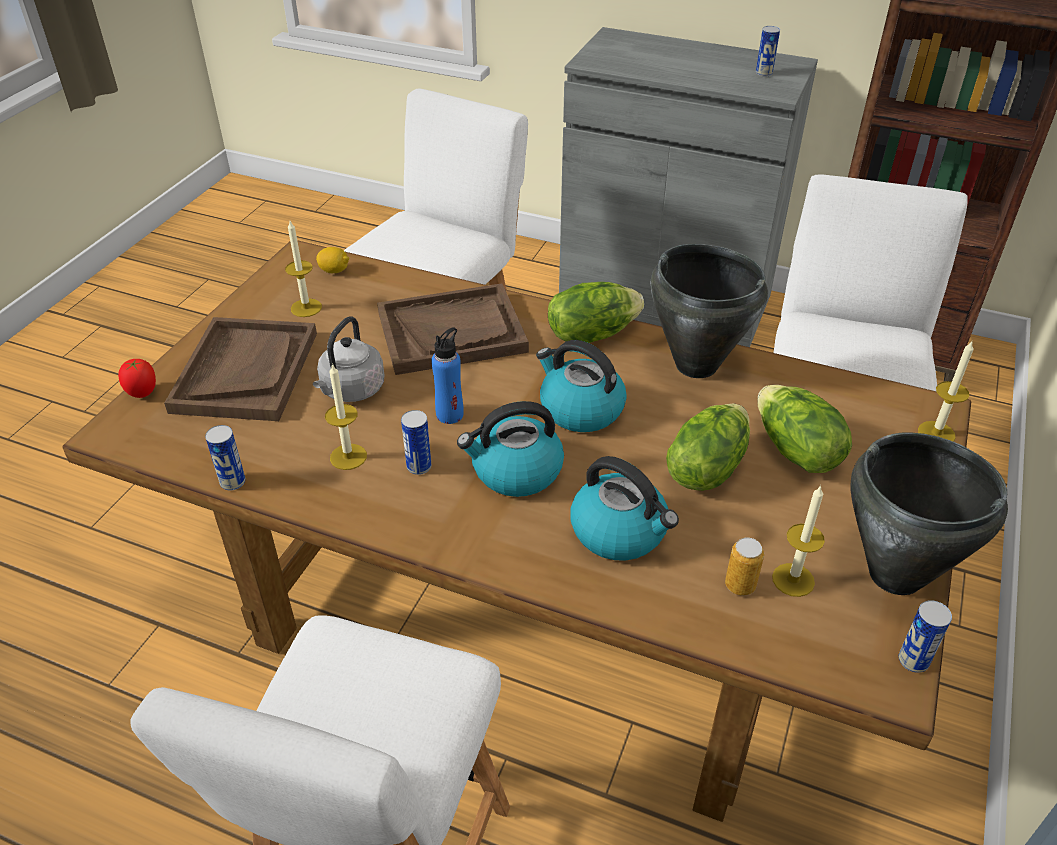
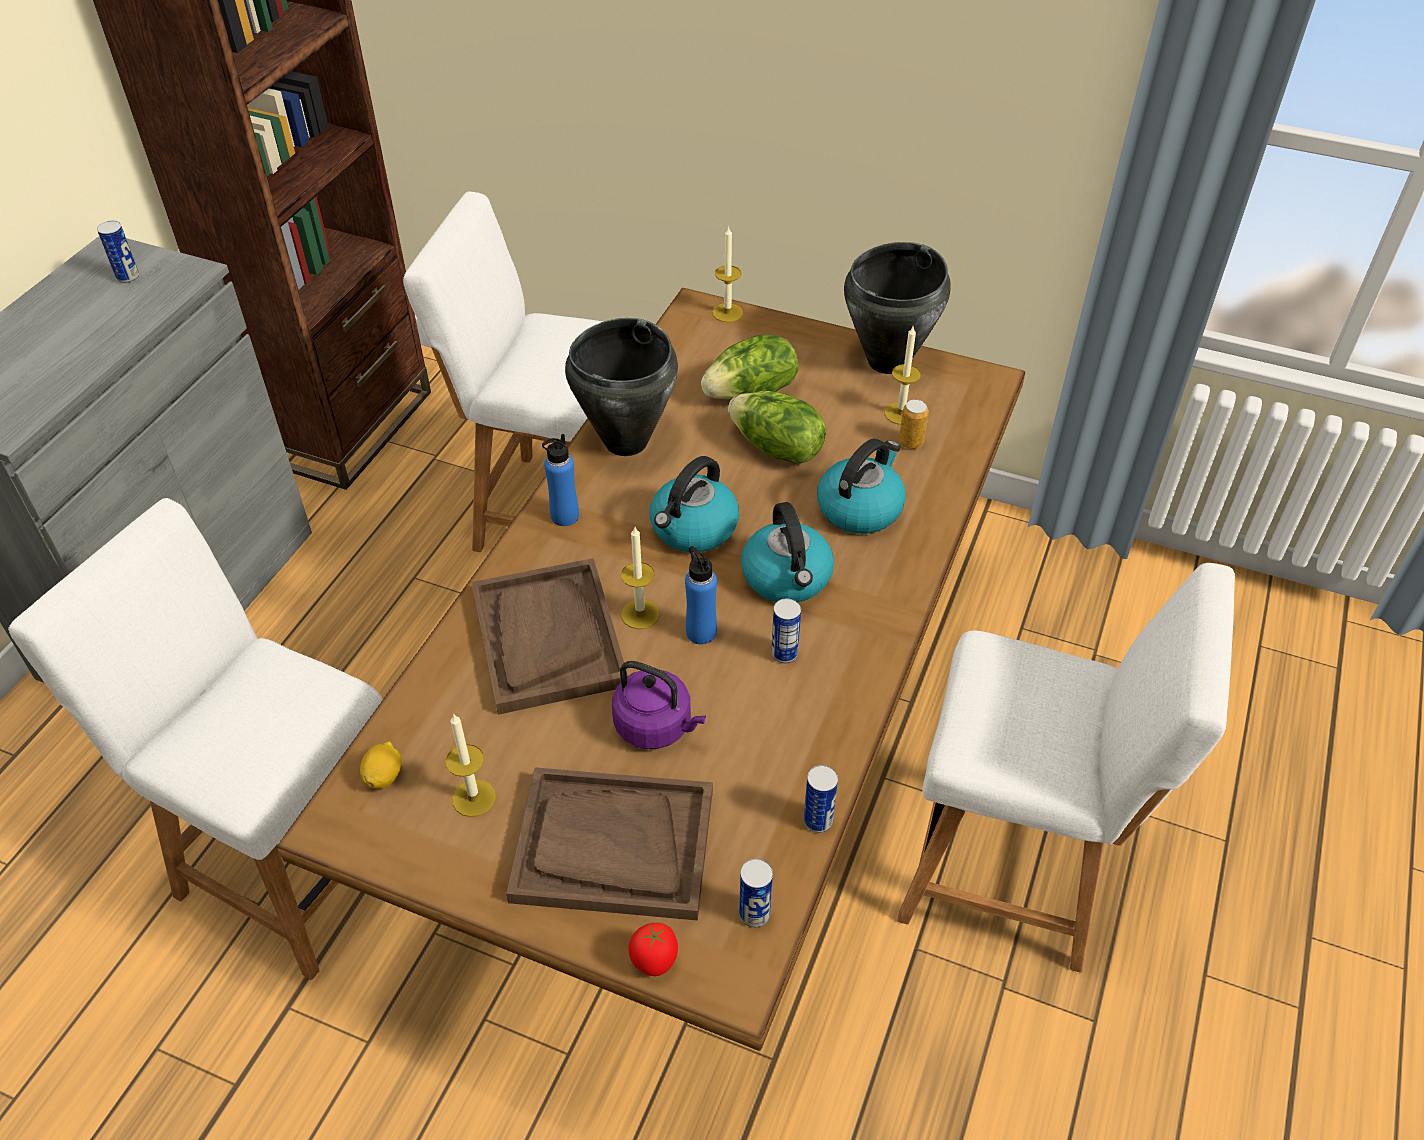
camera: 90 degrees left, 5 degrees up
(348, 457) = (771, 716): candle -> candle (640, 614)
(351, 391) = (657, 726): grey kettle -> purple kettle
(591, 334) = (564, 516): lettuce -> blue bottle
(913, 660) = (966, 367): can -> can (754, 914)

